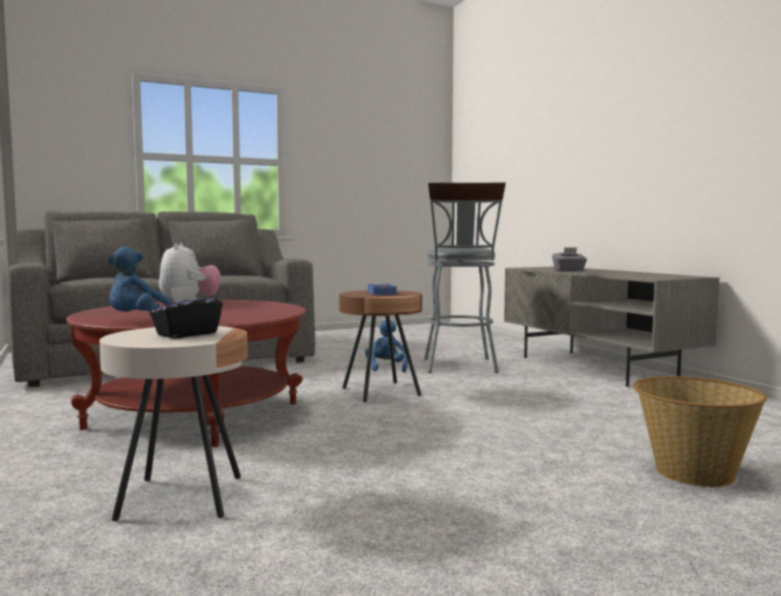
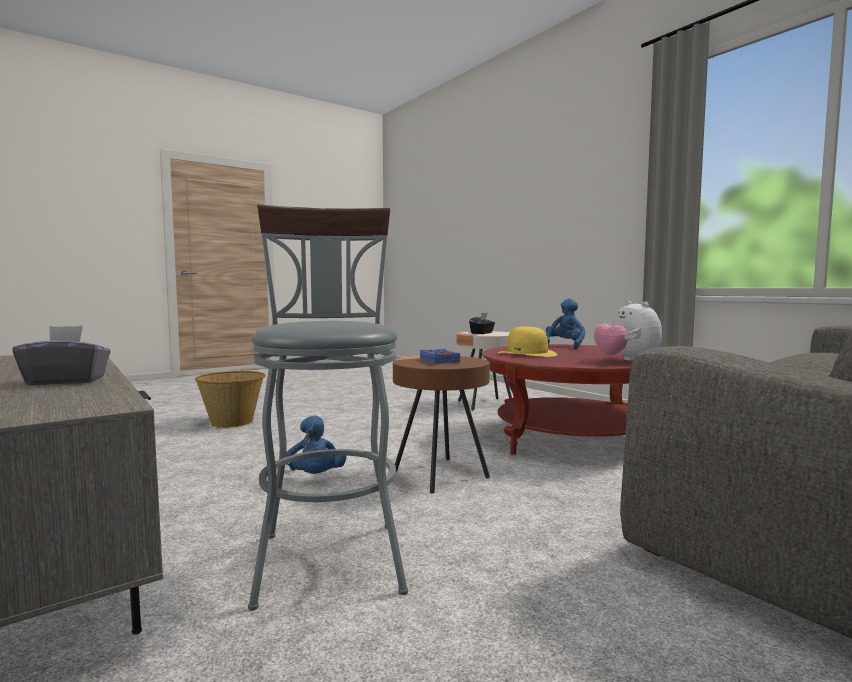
camera: 170 degrees right, 0 degrees up
(247, 312) = (527, 353): none -> yellow hat
(386, 368) = (468, 537): blue plush toy -> blue plush toy (315, 477)

